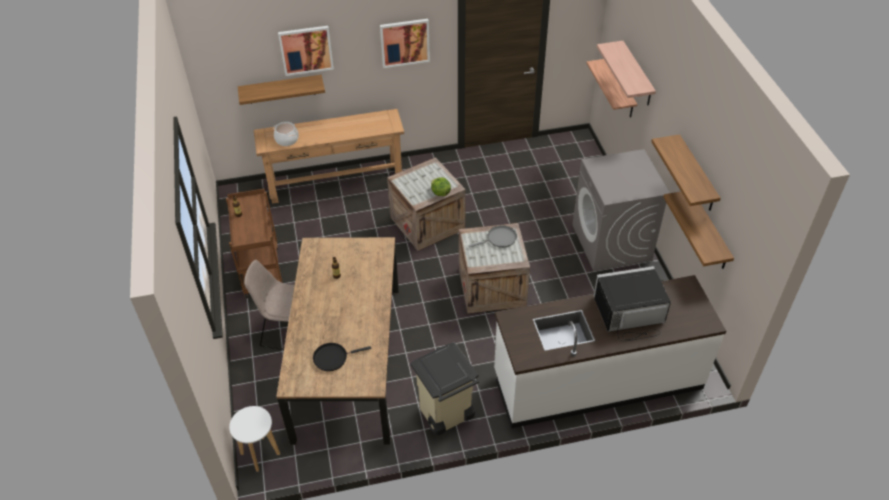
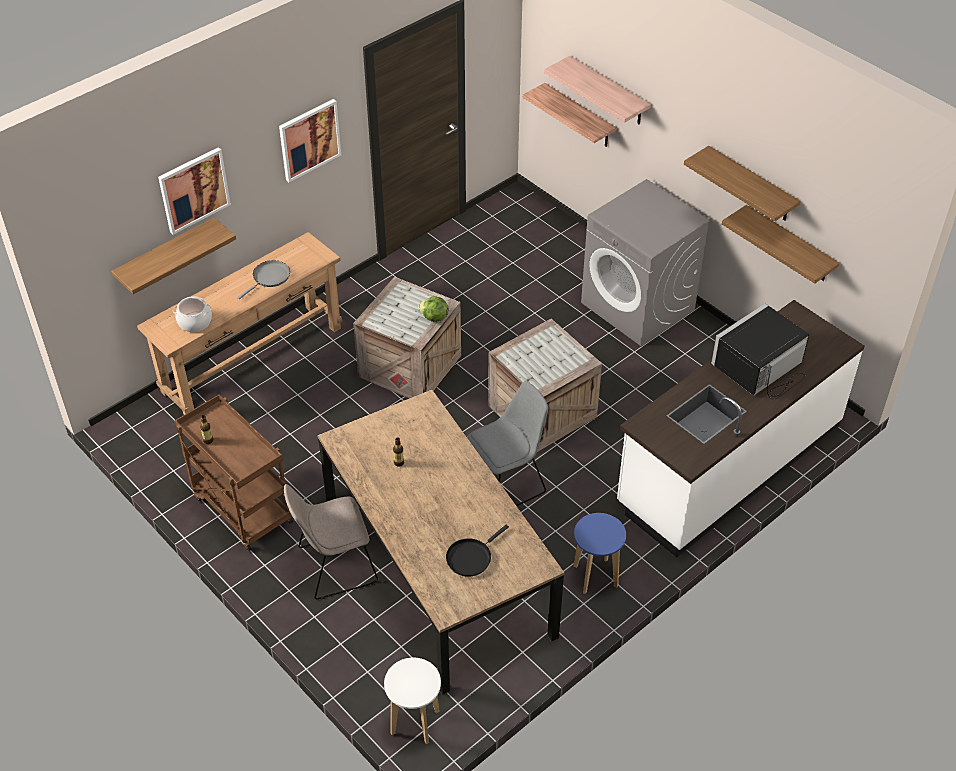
camera: 30 degrees left, 0 degrees up
(433, 324) = (506, 482): none -> grey chair
(445, 414) = (595, 576): beige trash can -> blue stool
(499, 239) = (544, 345): grey frying pan -> grey frying pan (269, 277)

